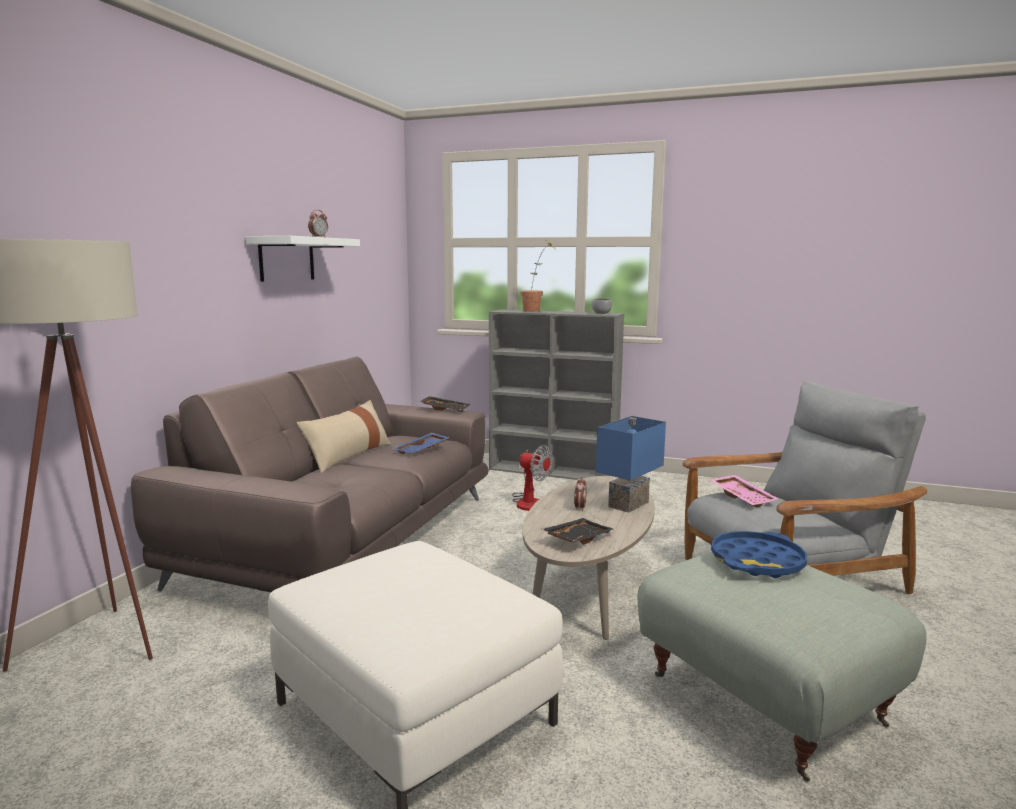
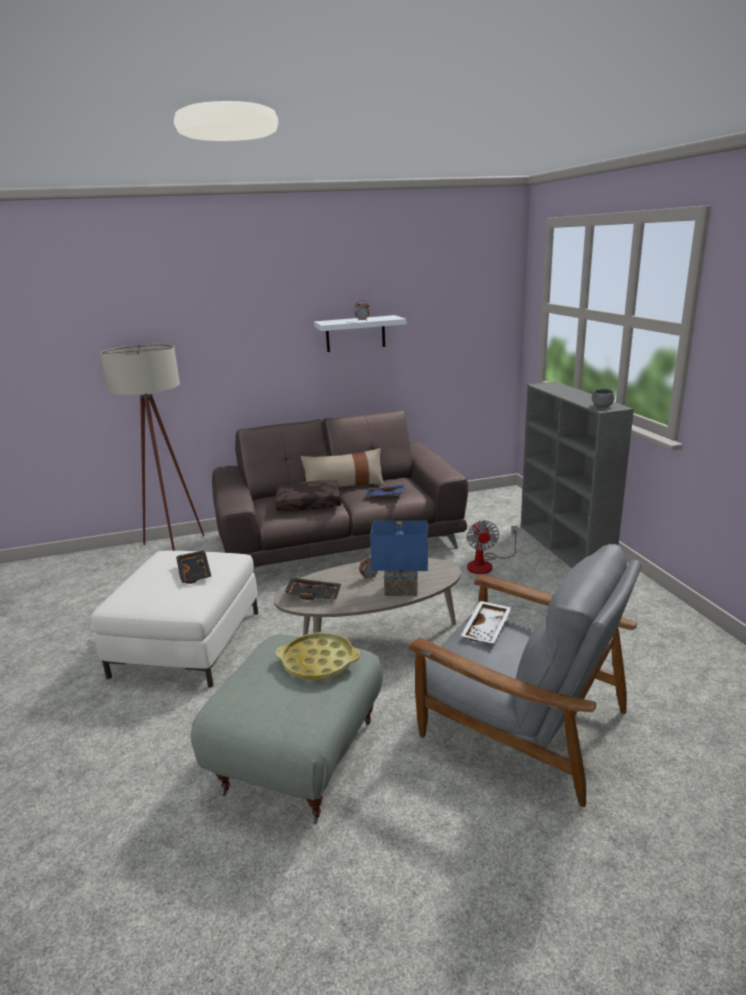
camera: 55 degrees right, 10 degrees up
(354, 478) = (309, 503): none -> brown pillow
(445, 409) = (445, 467): black tray -> black tray (195, 572)
(536, 311) = (569, 390): potted plant -> none
(743, 497) = (487, 629): pink tray -> white tray
(757, 562) = (318, 662): blue tray -> yellow tray

